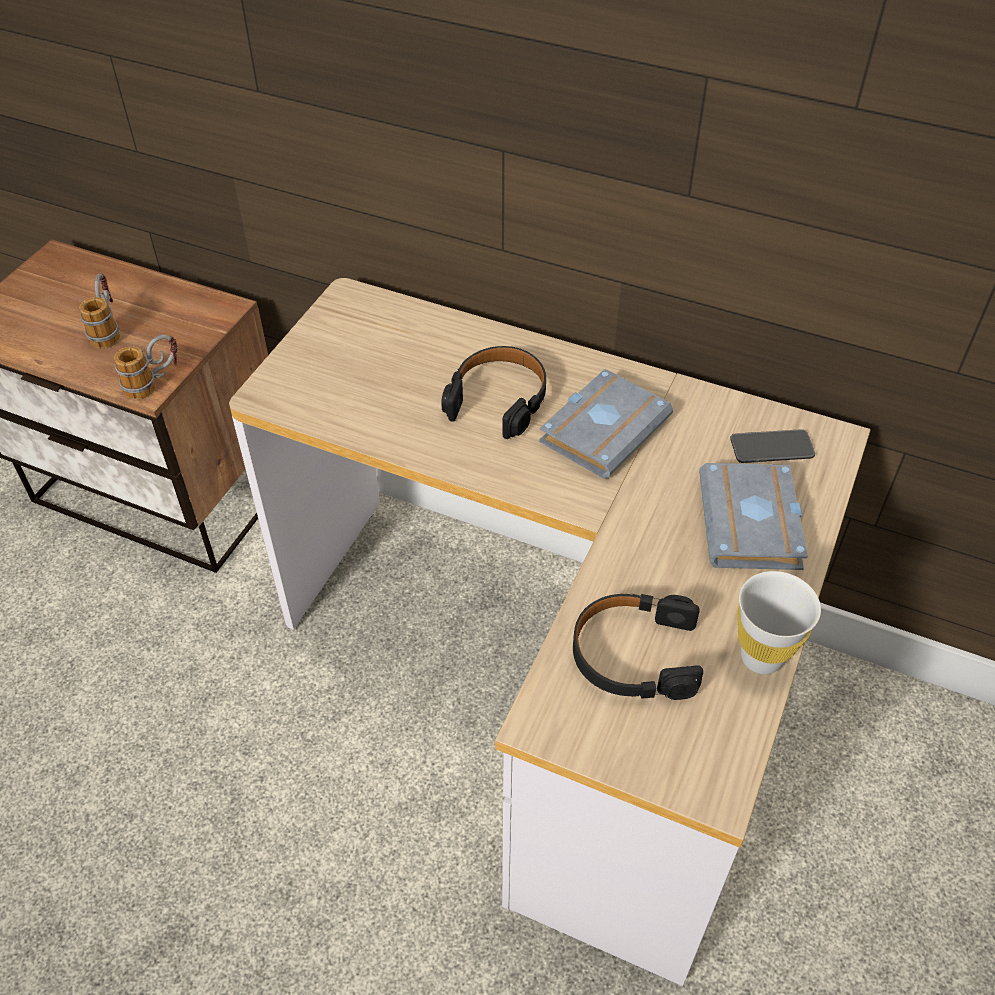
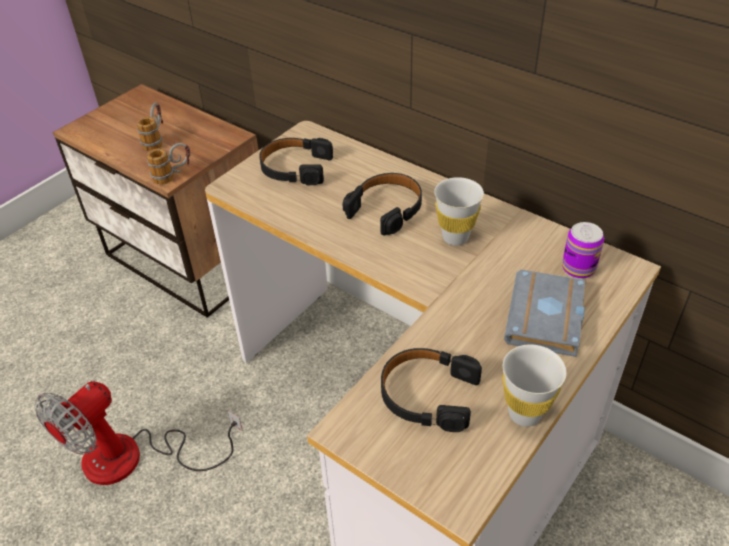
camera: 15 degrees right, 5 degrees down
(169, 797) = (133, 458): none -> fan
(351, 354) = (295, 168): none -> black headphones
(603, 427) = (455, 237): grey book -> white cup
(771, 447) = (578, 268): phone -> can

